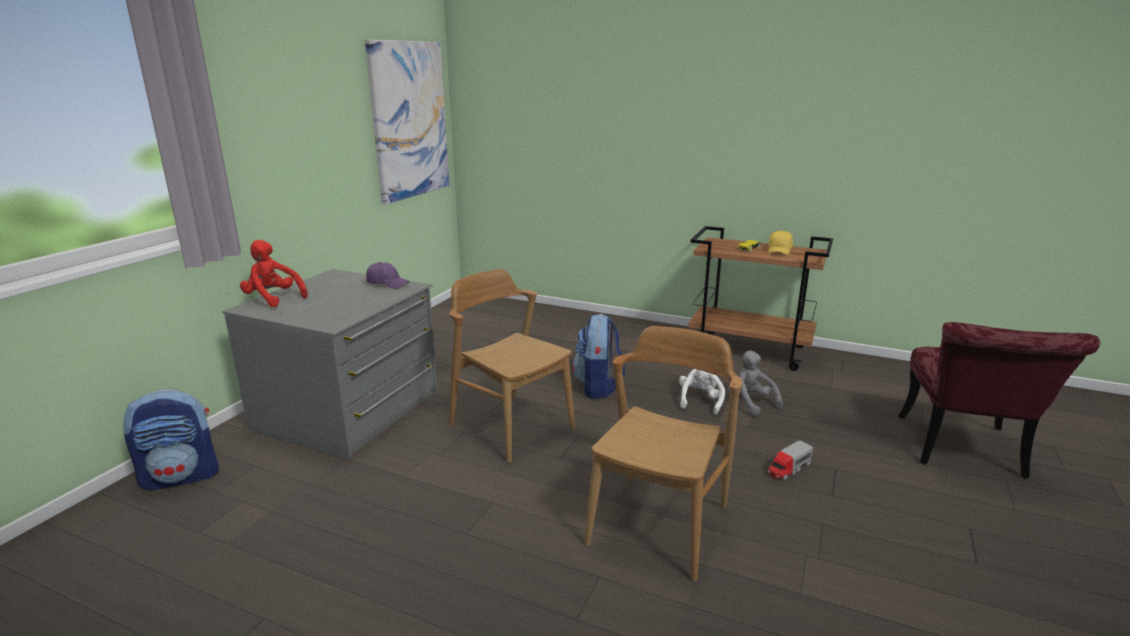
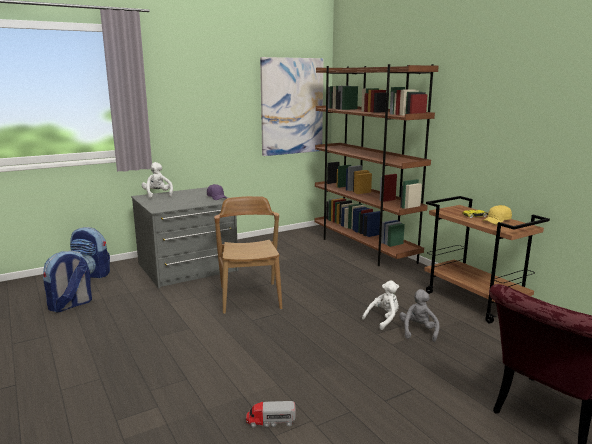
camera: 35 degrees right, 5 degrees down
(273, 299) = (157, 195): red plush toy -> white plush toy
(555, 316) = (364, 248): none -> brown bookcase
(598, 387) = (329, 293): backpack -> backpack (70, 305)
(659, 524) = (252, 370): brown chair -> none
(788, 469) = (379, 375): toy truck -> toy truck (270, 421)

